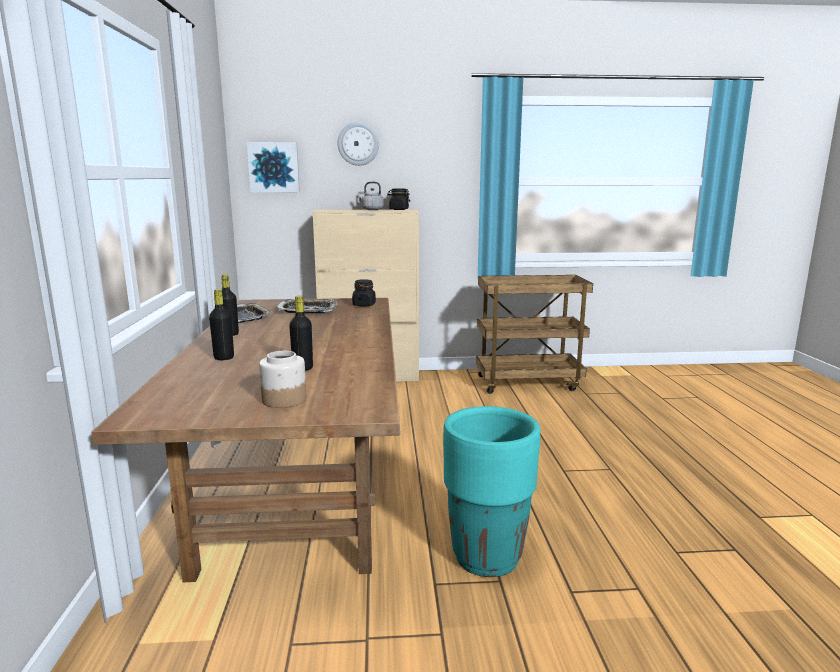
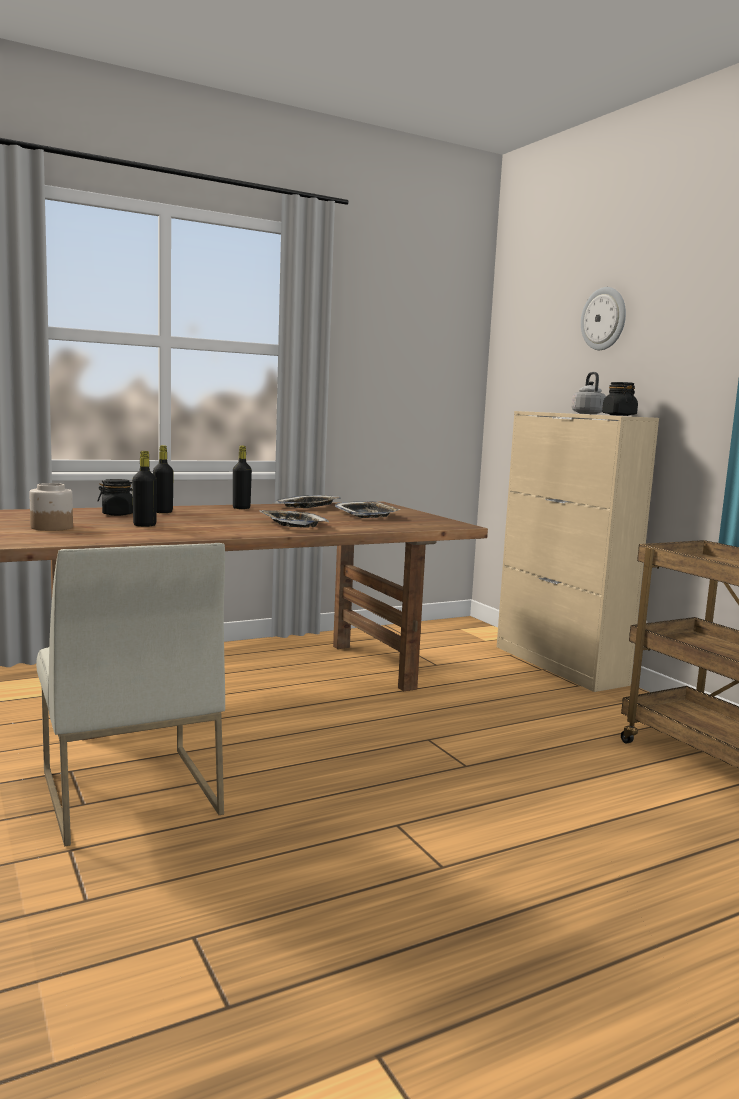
camera: 65 degrees right, 5 degrees down
(274, 167) = (521, 356): picture -> none
(337, 330) = (292, 524): none -> tray
(364, 305) = (426, 524): black jar -> black jar (117, 514)
(487, 557) = (128, 792): turquoise planter -> white chair

